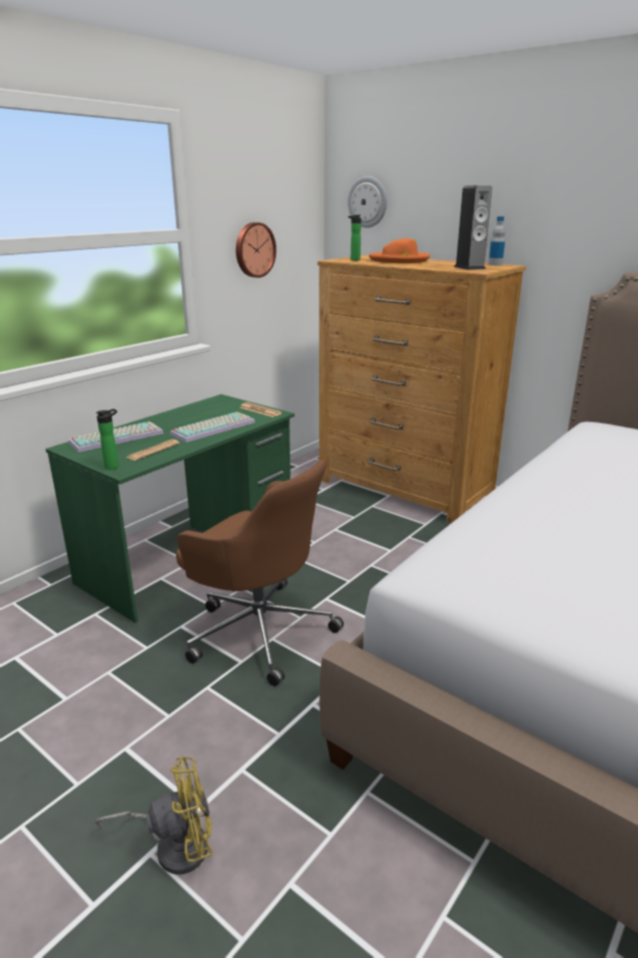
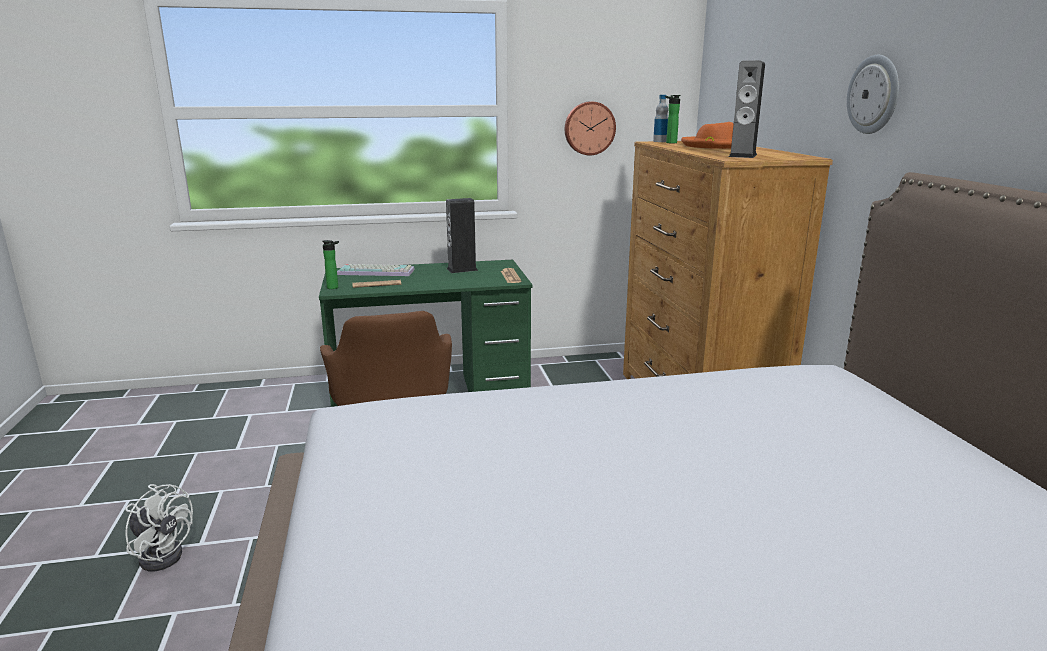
camera: 40 degrees right, 5 degrees down
(174, 845) = (163, 553): yellow fan -> white fan
(199, 414) = (462, 269): none -> speaker
(213, 427) = (449, 280): keyboard -> none
(368, 202) = (725, 82): wall clock -> wall clock (874, 94)
(495, 264) = (795, 155): bottle -> bottle (660, 141)

